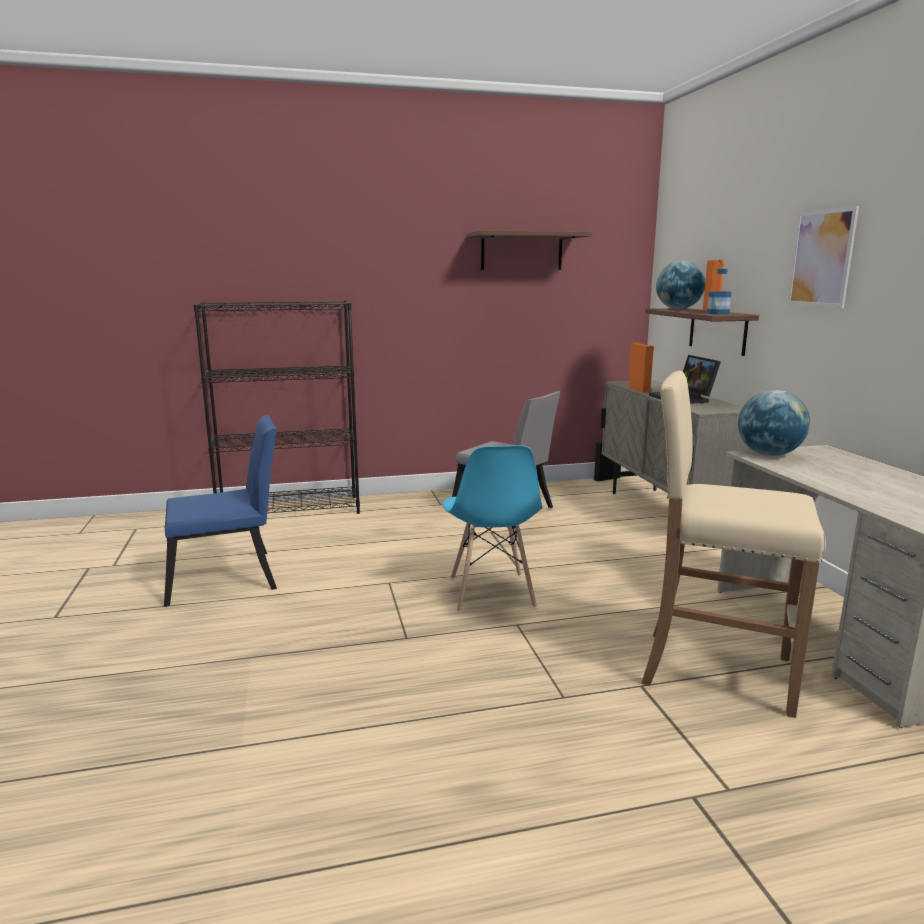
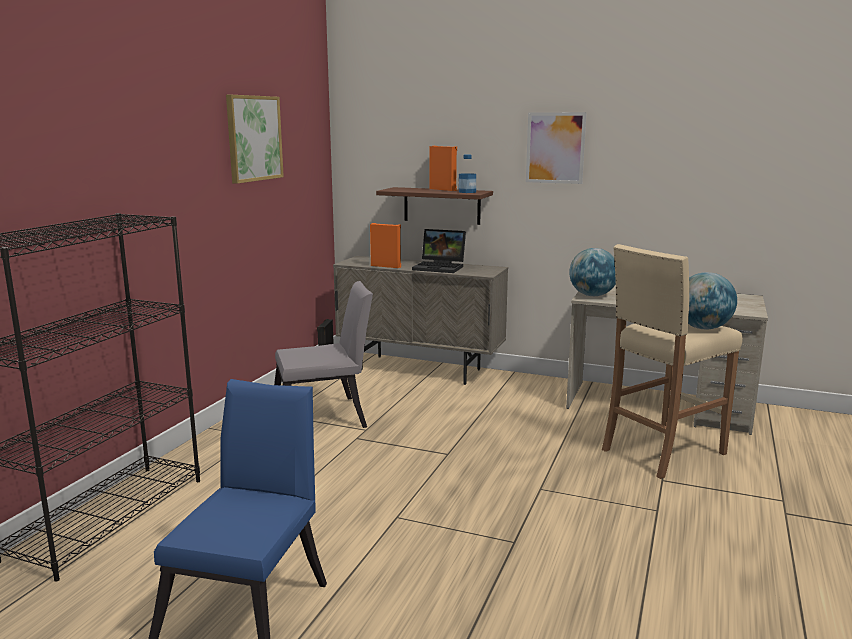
camera: 55 degrees left, 0 degrees up
(491, 593) = (475, 479): blue chair -> none
(521, 251) = (254, 138): brown shelf -> picture
(678, 309) = (404, 189): globe -> globe (703, 328)

